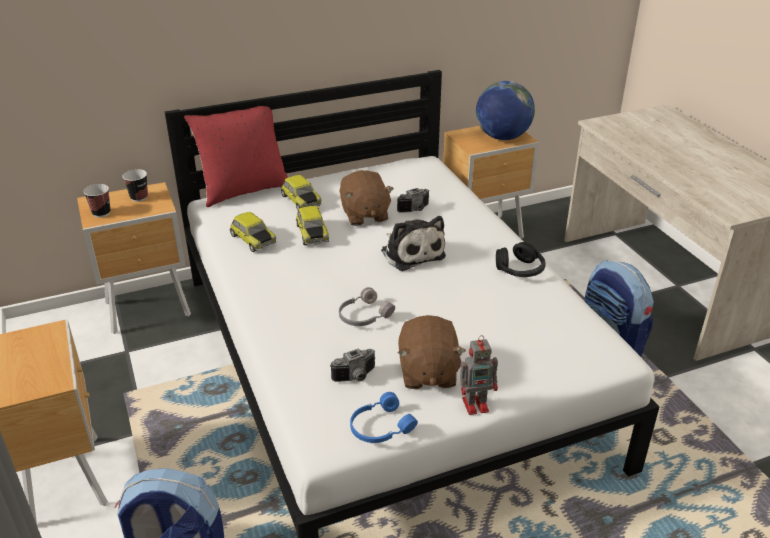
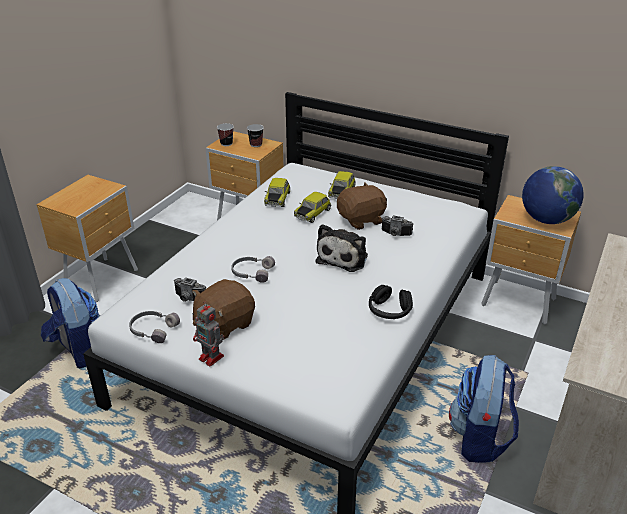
camera: 50 degrees right, 0 degrees up
(243, 190) = (324, 169): red pillow -> none
(364, 215) = (361, 220): brown plush toy -> brown plush toy turned 150 degrees counterclockwise
(380, 427) = (153, 330): blue headphones -> grey headphones

